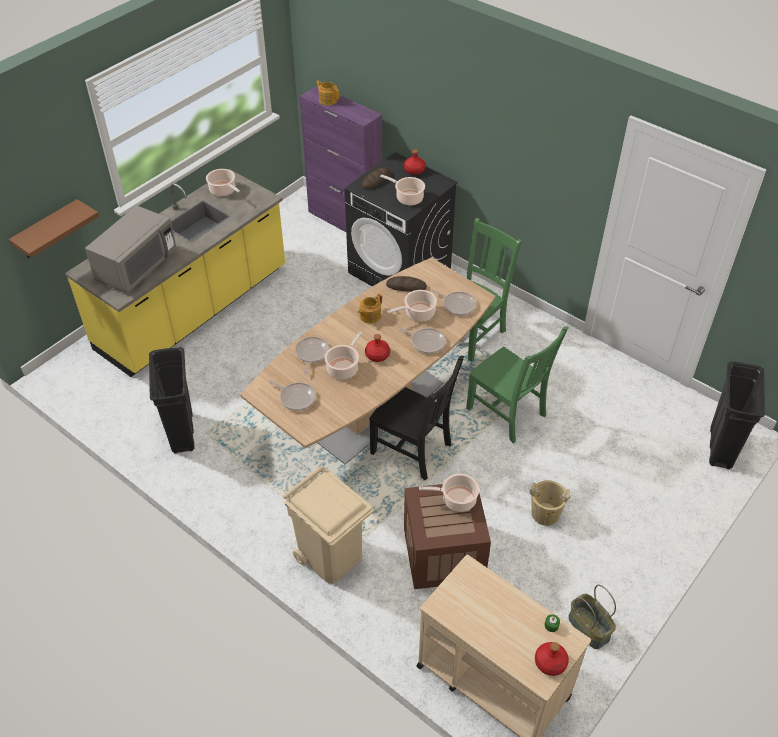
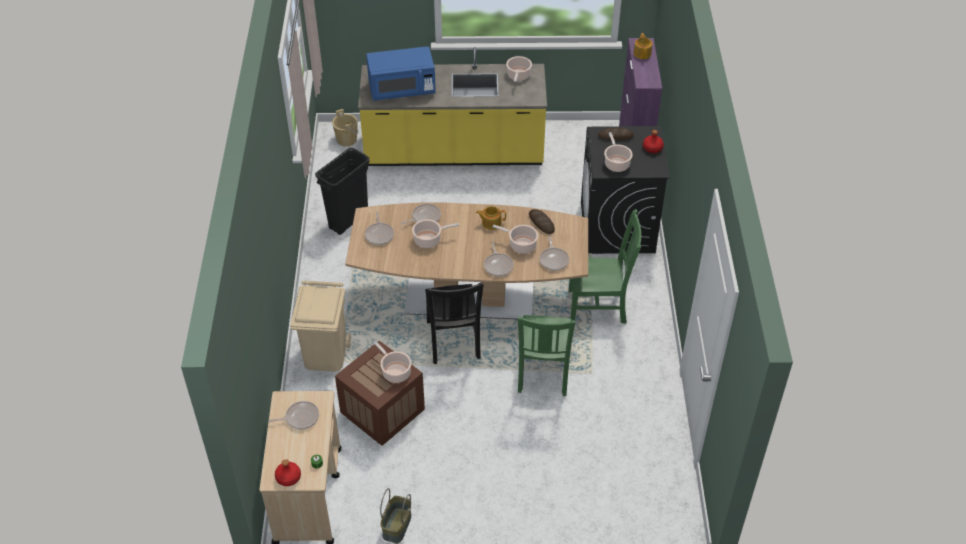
camera: 50 degrees right, 0 degrees up
(47, 230) = (366, 29): brown shelf -> none
(137, 267) = (402, 89): grey microwave -> blue microwave
(377, 355) = (459, 248): red bottle -> none
(478, 604) = (300, 417): none -> frying pan
(545, 514) = (471, 447): beige bucket -> beige bucket (346, 140)
(720, 448) = (649, 523): black trash can -> none

